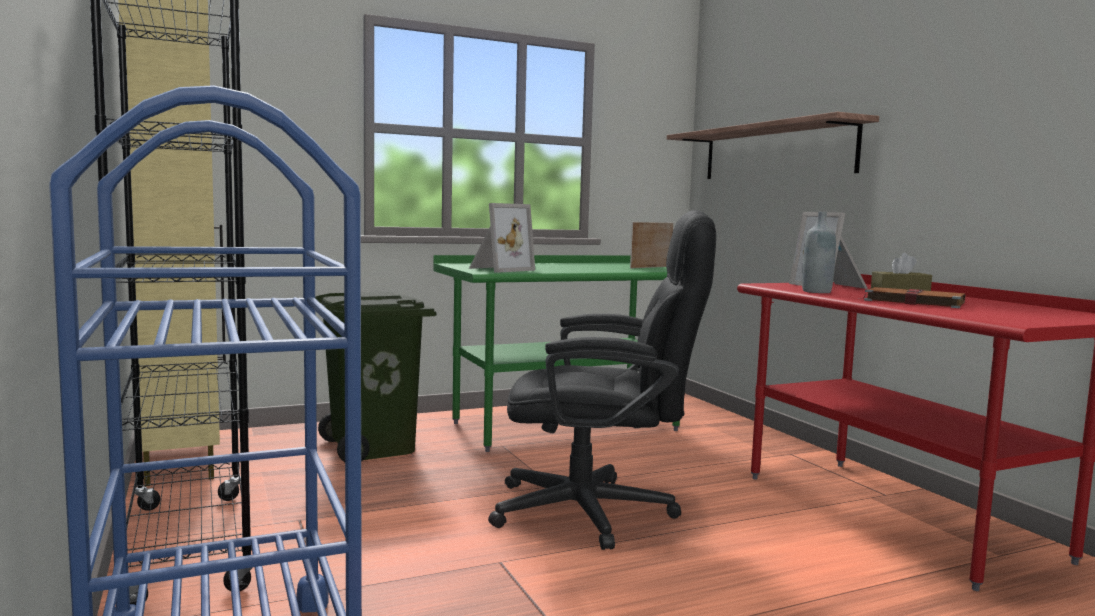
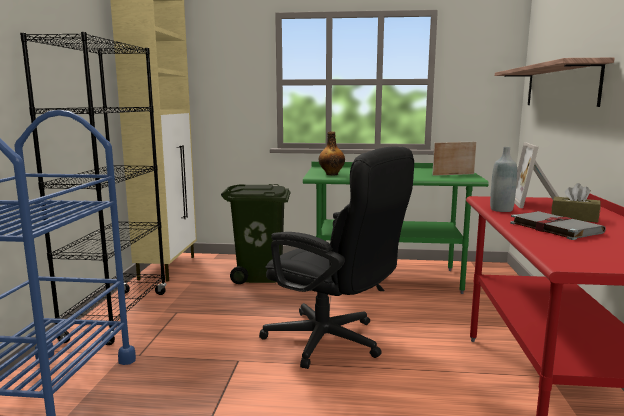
camera: 30 degrees right, 5 degrees up
(498, 269) = (331, 174): picture frame -> bottle
(912, 301) = (553, 228): brown book -> grey book

